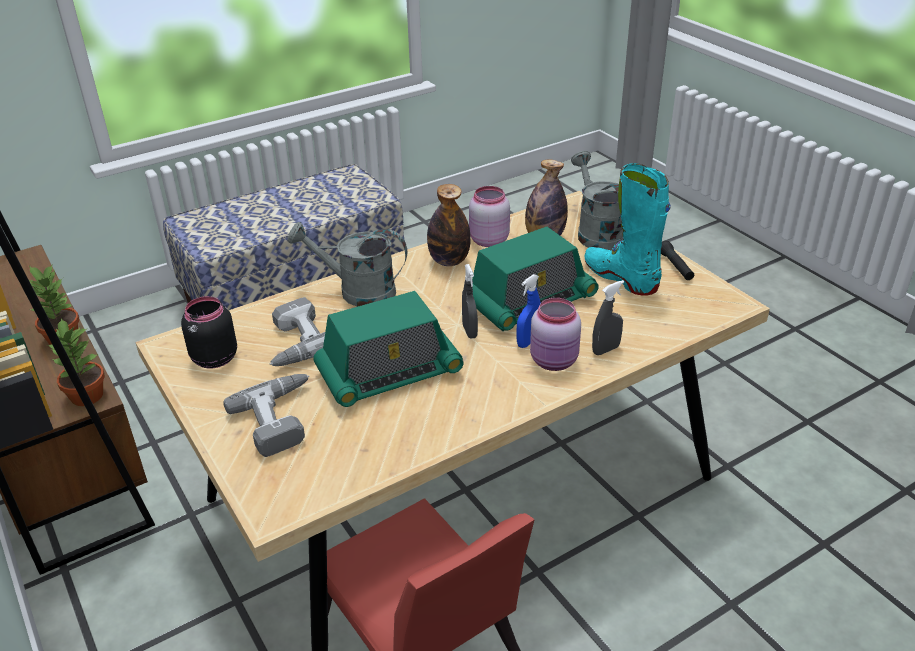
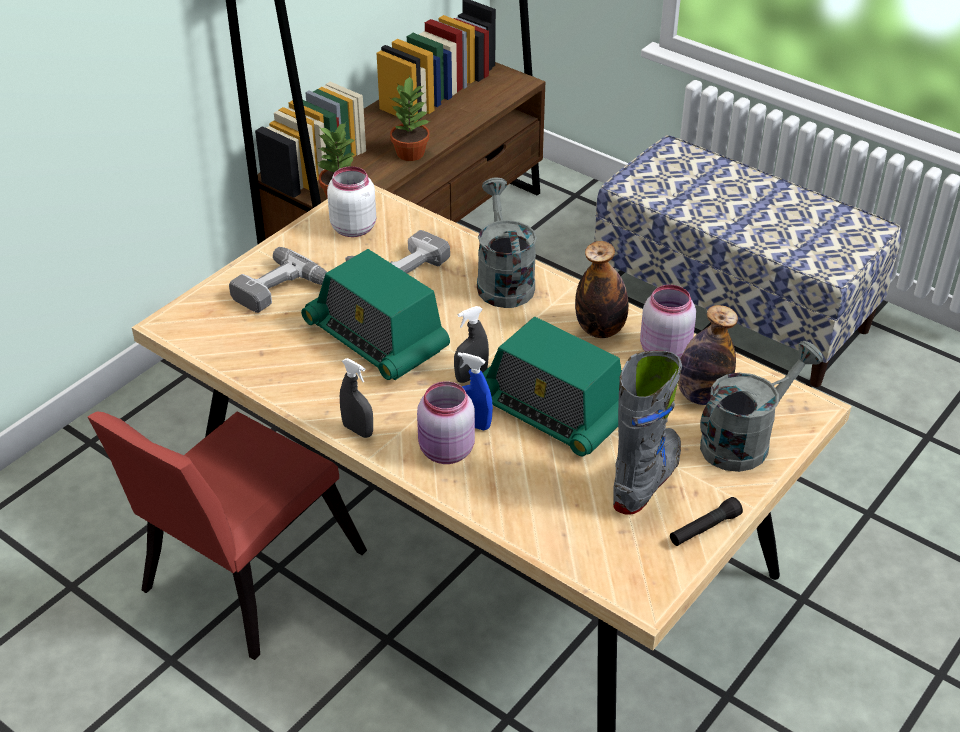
camera: 70 degrees right, 5 degrees up
(213, 358) = (353, 227): black jar -> white jar
(605, 349) = (486, 489): grey spray bottle -> grey spray bottle (358, 430)
(621, 278) = (646, 480): turquoise boot -> grey boot

